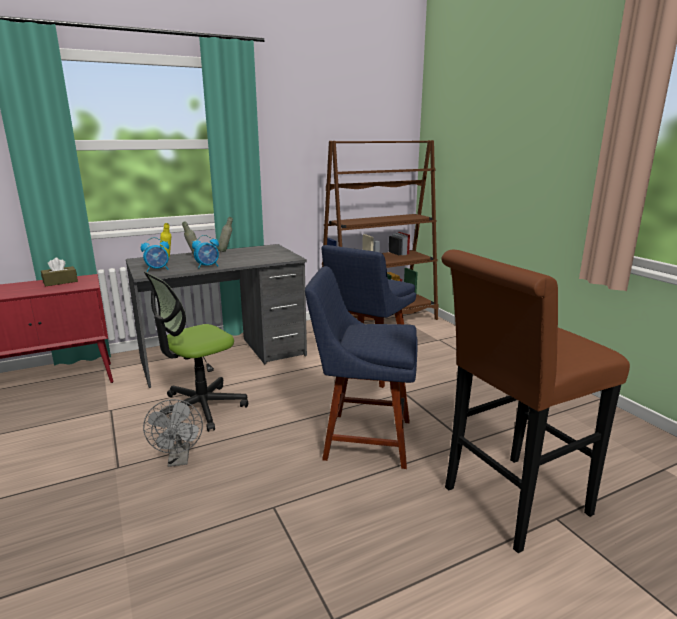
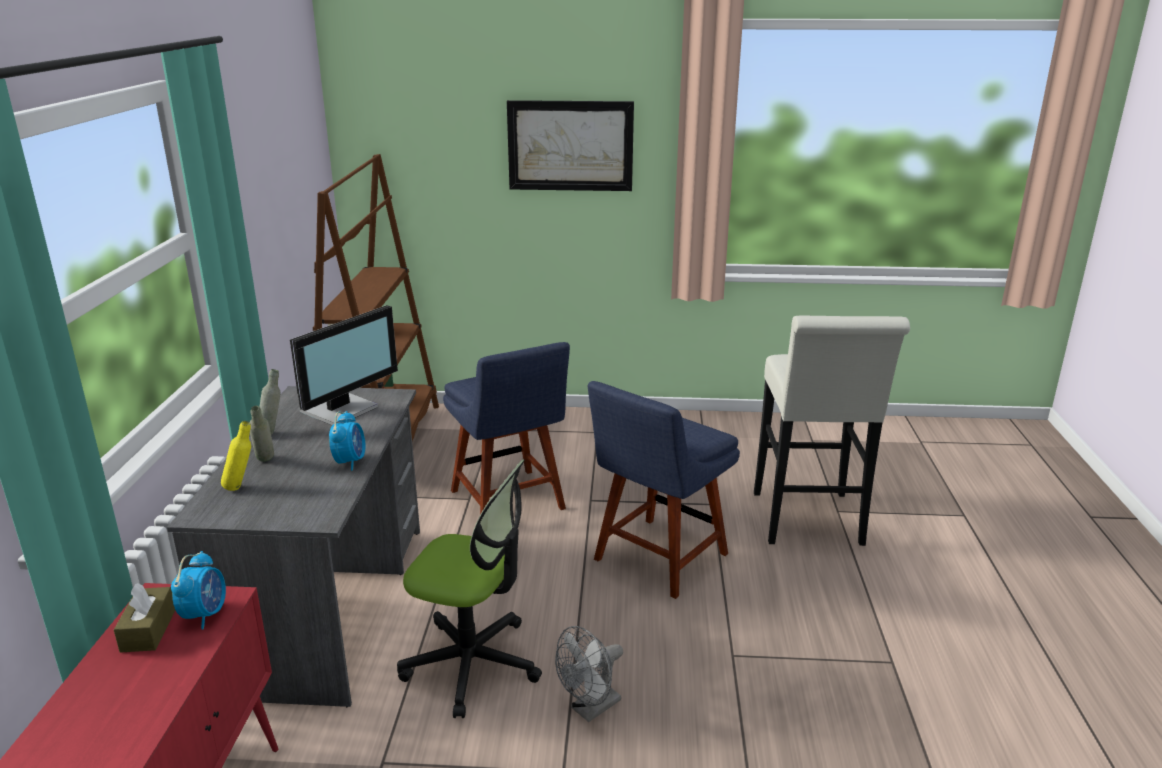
camera: 60 degrees left, 5 degrees up
(158, 269) = (306, 504): alarm clock -> alarm clock (205, 614)
(179, 460) = (590, 709): grey fan -> grey fan turned 120 degrees clockwise
(201, 408) = (472, 664): office chair -> office chair turned 60 degrees counterclockwise
(263, 254) = (342, 410): none -> monitor
(508, 504) = (809, 523): brown stool -> white stool
(536, 134) = (570, 145): none -> picture

